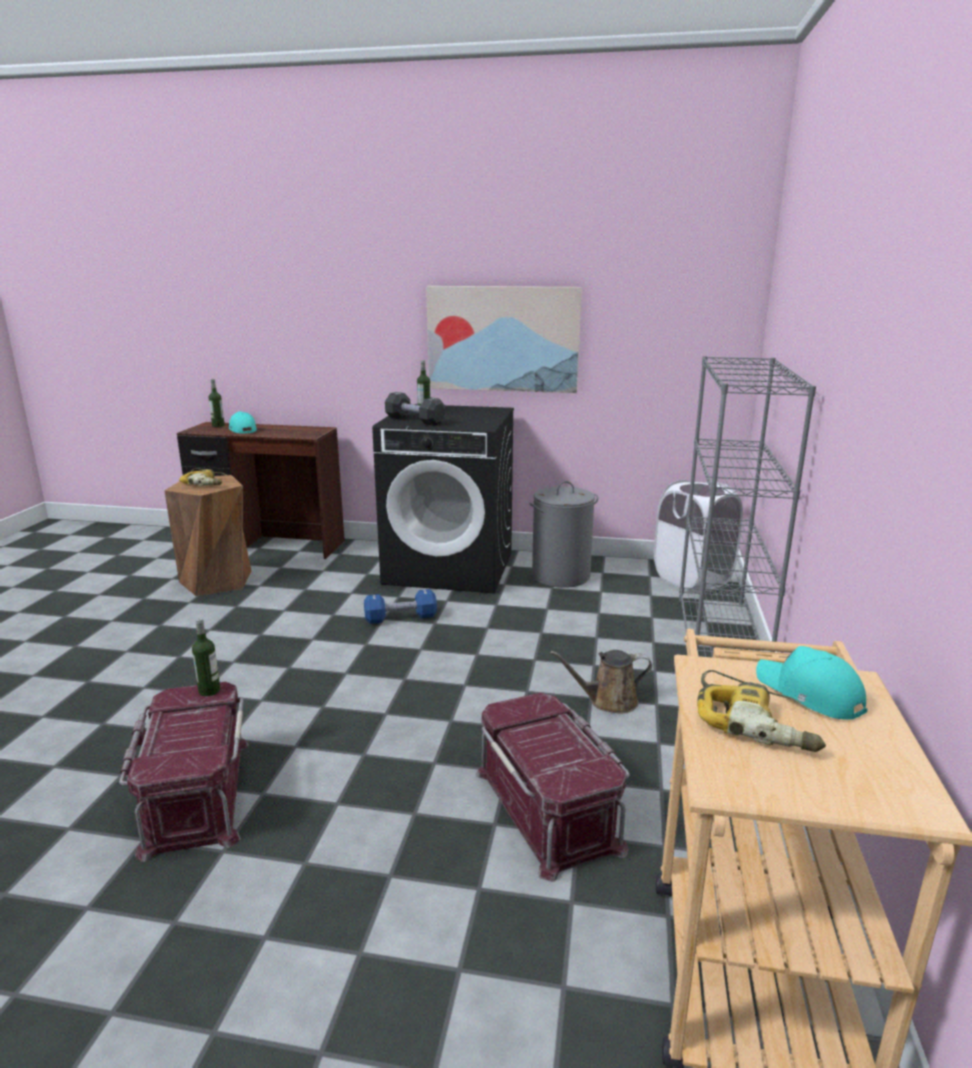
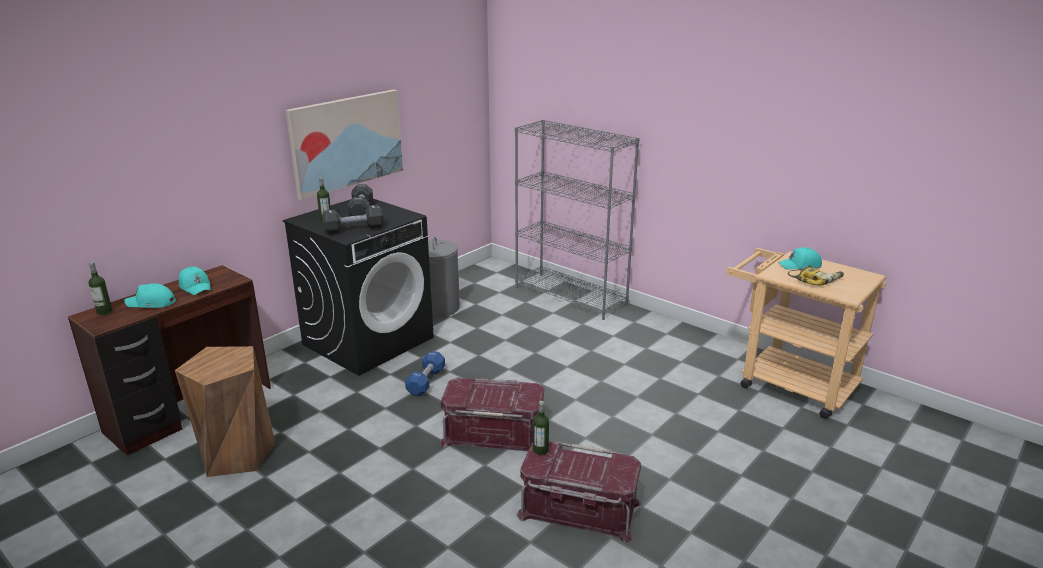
camera: 60 degrees left, 5 degrees up
(206, 482) = (215, 361): power drill -> none
(284, 431) = (195, 286): none -> turquoise cap
(468, 414) = (361, 211): none -> black dumbbell
(549, 808) = (675, 394): red storage box -> red storage box (494, 433)
(608, 701) = (599, 347): brown watering can -> none
(692, 579) = (494, 273): white laundry basket -> none

